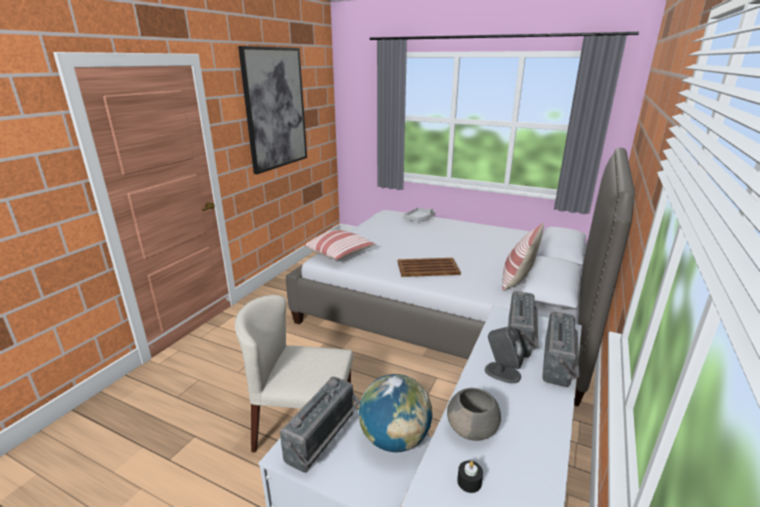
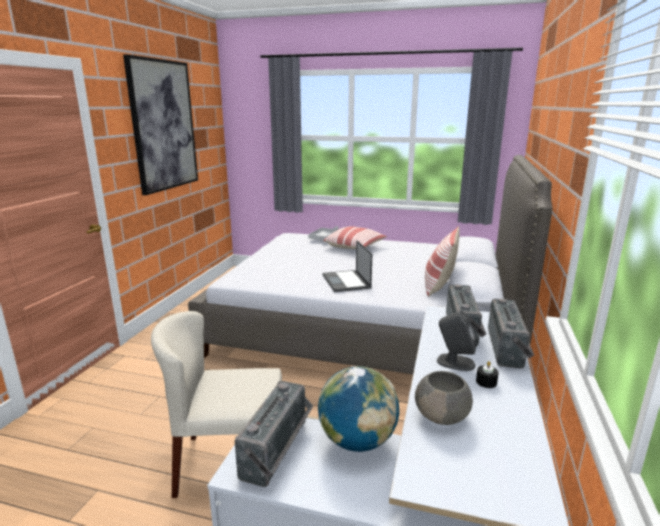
camera: 10 degrees left, 5 degrees down
(340, 254) = (248, 275): pillow -> pillow (355, 247)
(428, 268) = (346, 281): brown tray -> laptop
(469, 481) = (455, 464): black candle -> black candle (486, 382)

